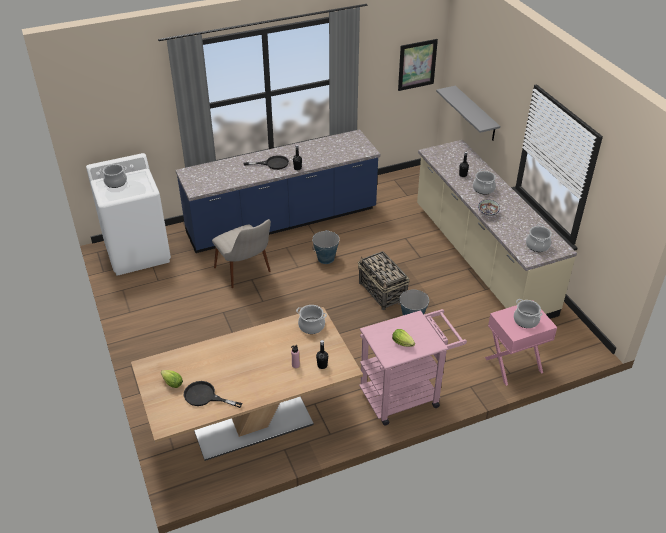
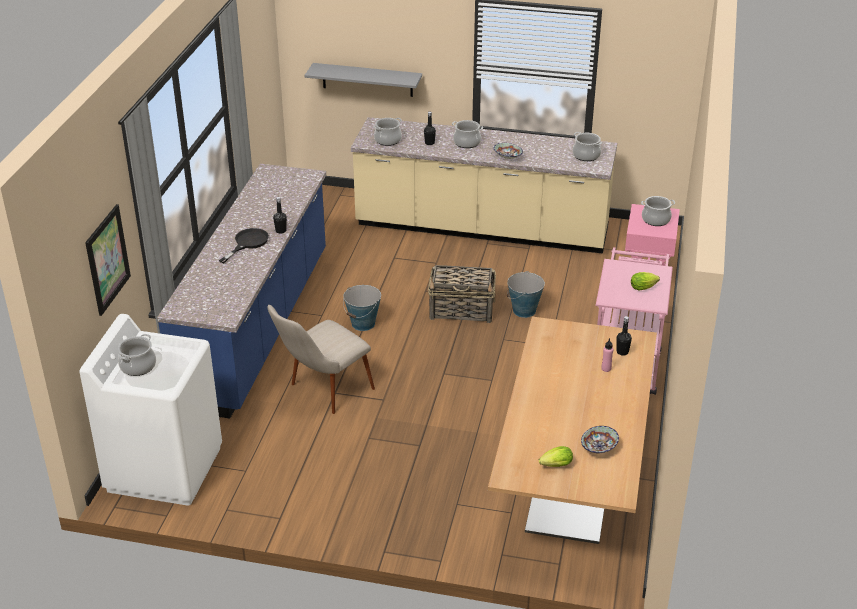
camera: 55 degrees left, 5 degrees down
(205, 396) = (599, 448): black frying pan -> bowl
(247, 274) = (322, 393): beige chair -> beige chair turned 135 degrees clockwise
(311, 326) = (556, 335): cooking pot -> cooking pot (388, 140)
(417, 64) = (265, 56): picture -> picture (107, 259)

